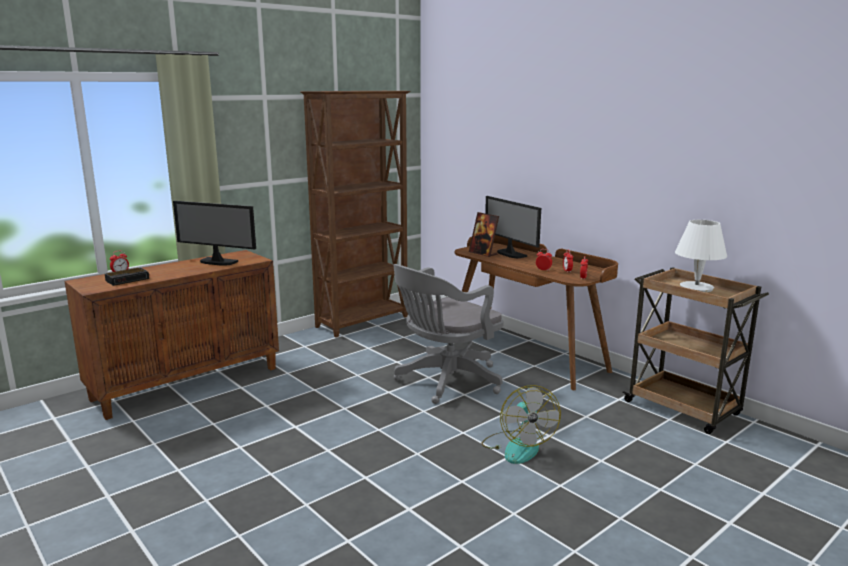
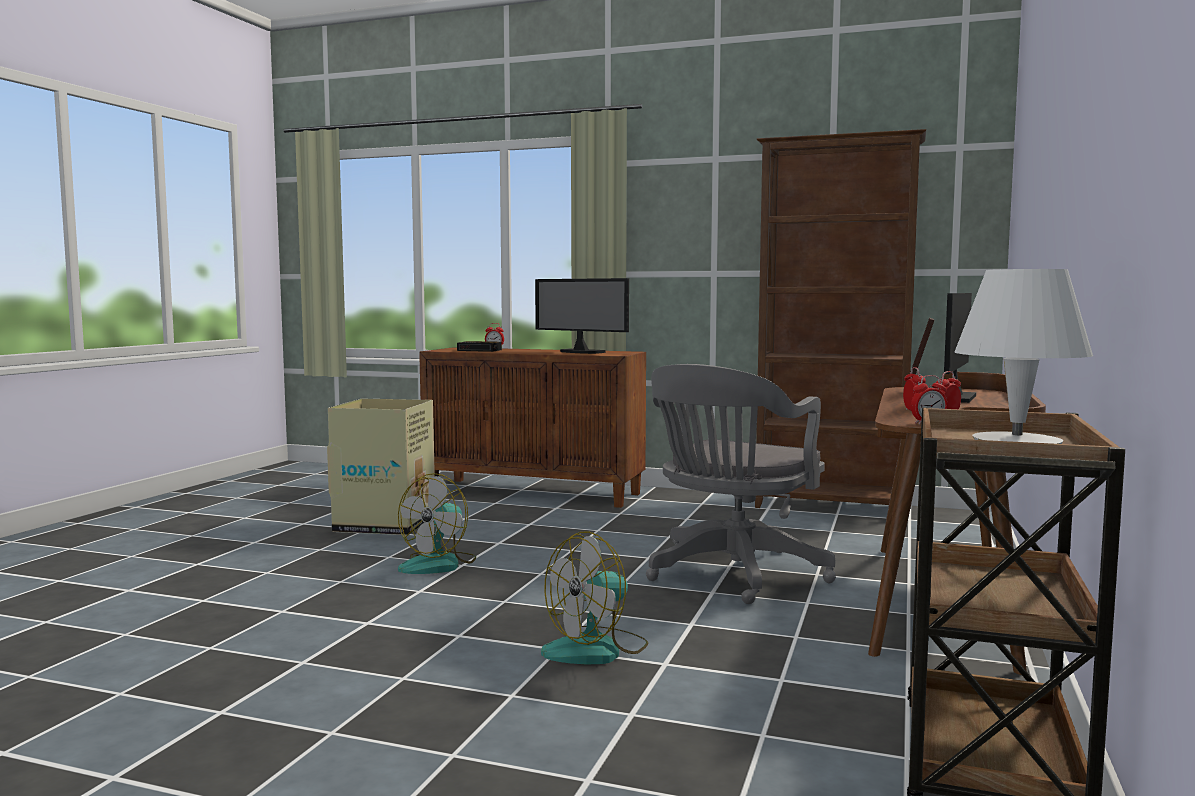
camera: 60 degrees right, 10 degrees down
(178, 457) = (386, 524): none -> cardboard box
(217, 262) = (580, 352): monitor -> monitor turned 45 degrees counterclockwise
(315, 458) = (439, 564): none -> fan
(445, 382) = (732, 576): grey office chair -> grey office chair turned 75 degrees counterclockwise

